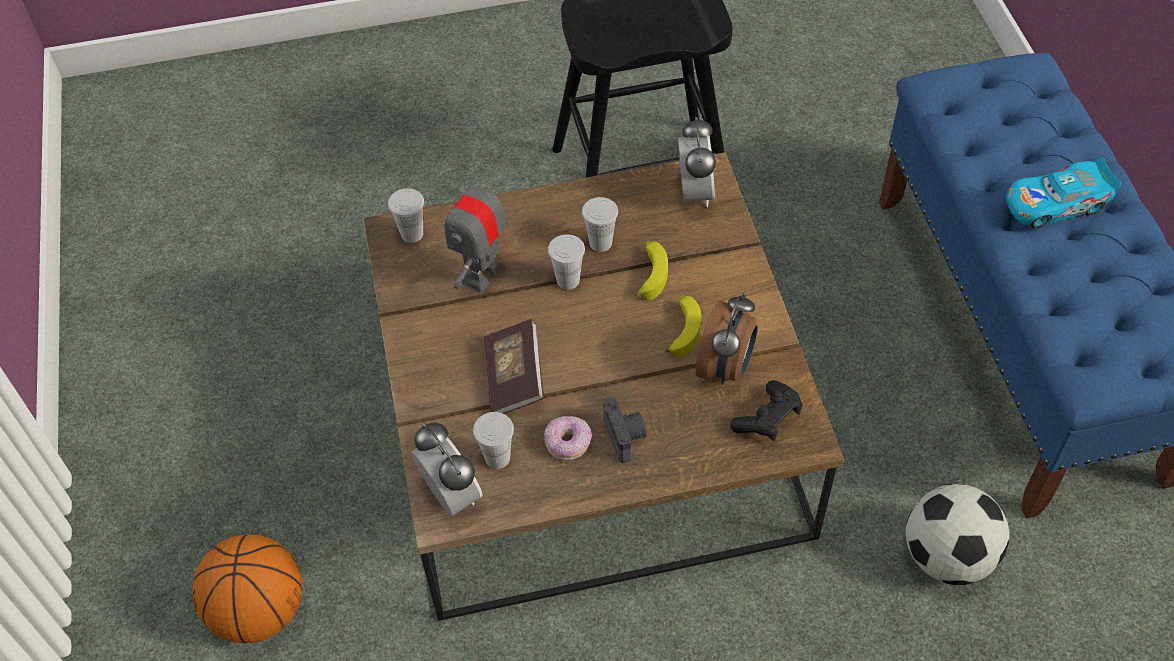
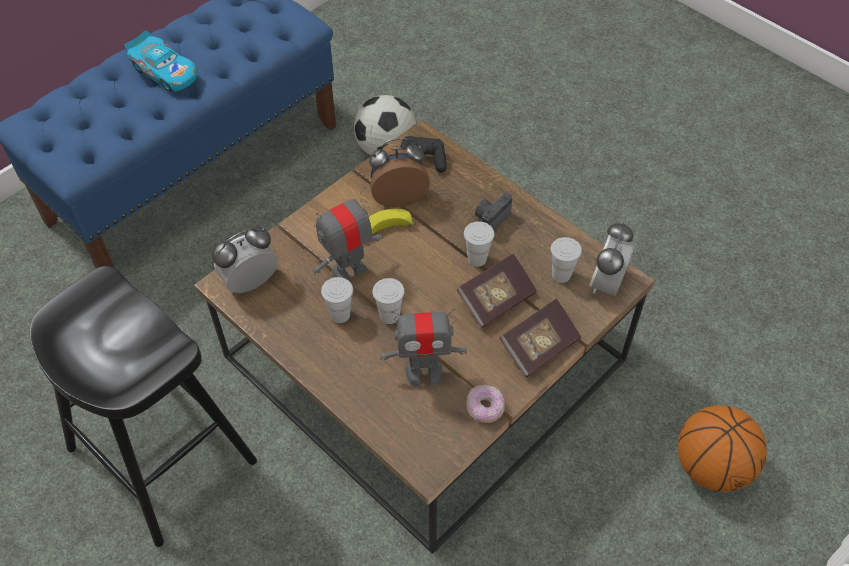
camera: 125 degrees left, 0 degrees up
(412, 234) = (418, 448): white cup -> white cup (477, 259)
(430, 382) = (539, 346): none -> book
(568, 443) = (519, 245): donut -> donut (485, 408)
(650, 274) = (349, 271): banana -> toy robot

